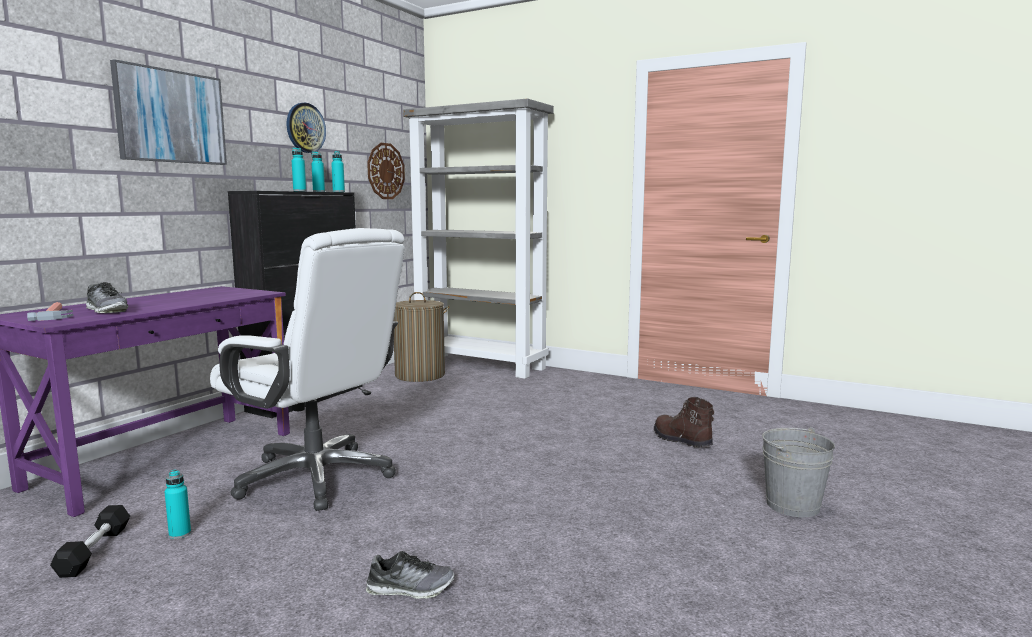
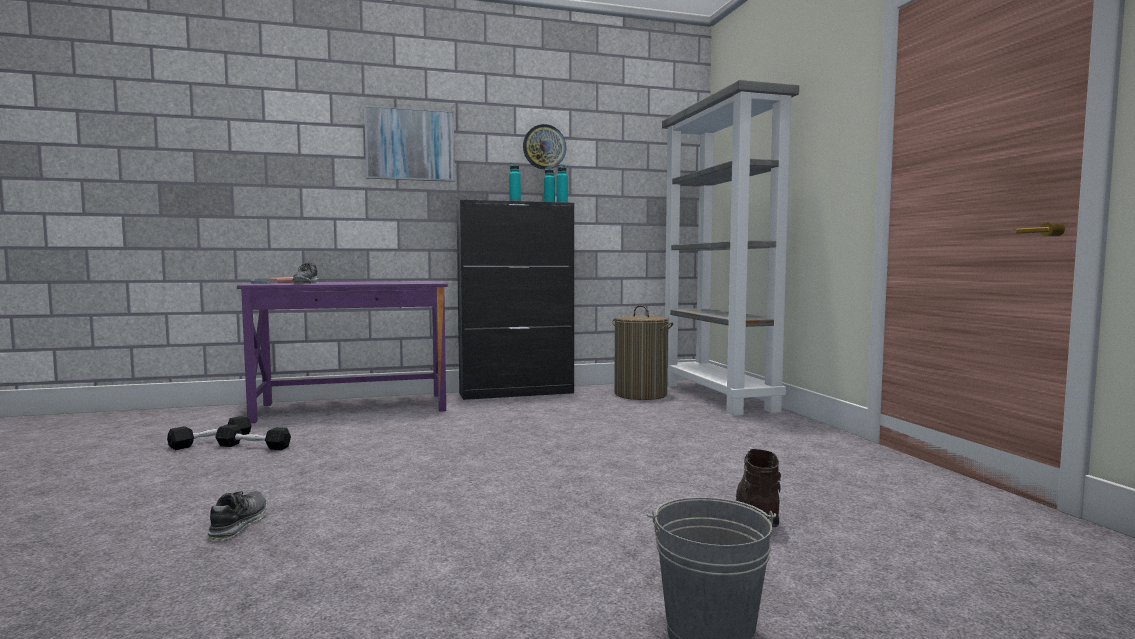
camera: 45 degrees right, 5 degrees down
(180, 534) = (253, 446): turquoise bottle -> black dumbbell
(317, 478) = (386, 440): white office chair -> none
(385, 171) = (644, 185): wall clock -> none
(410, 589) = (239, 524): shoe -> shoe turned 135 degrees counterclockwise

